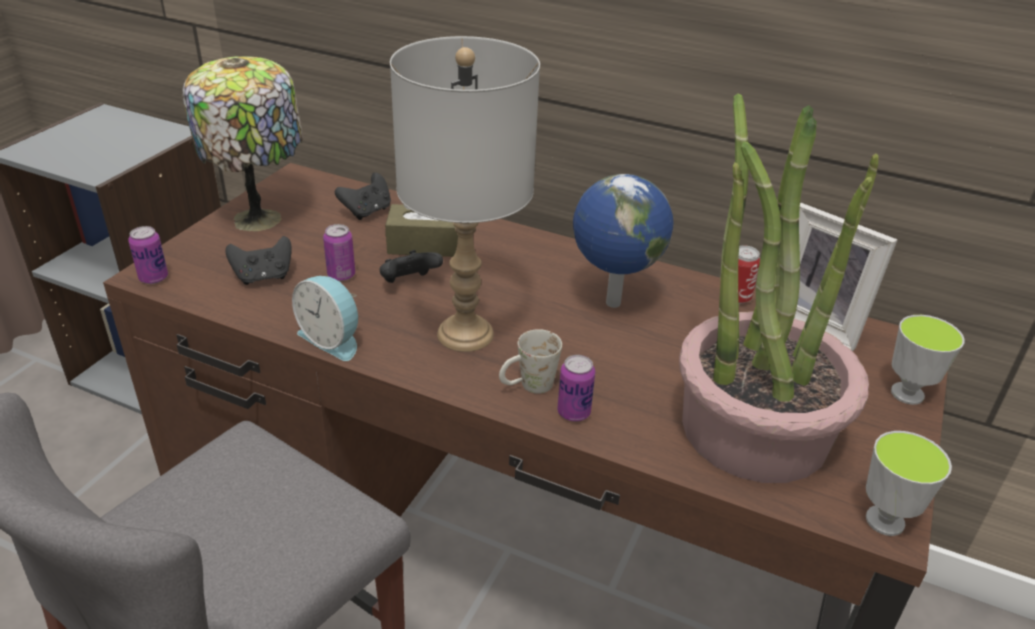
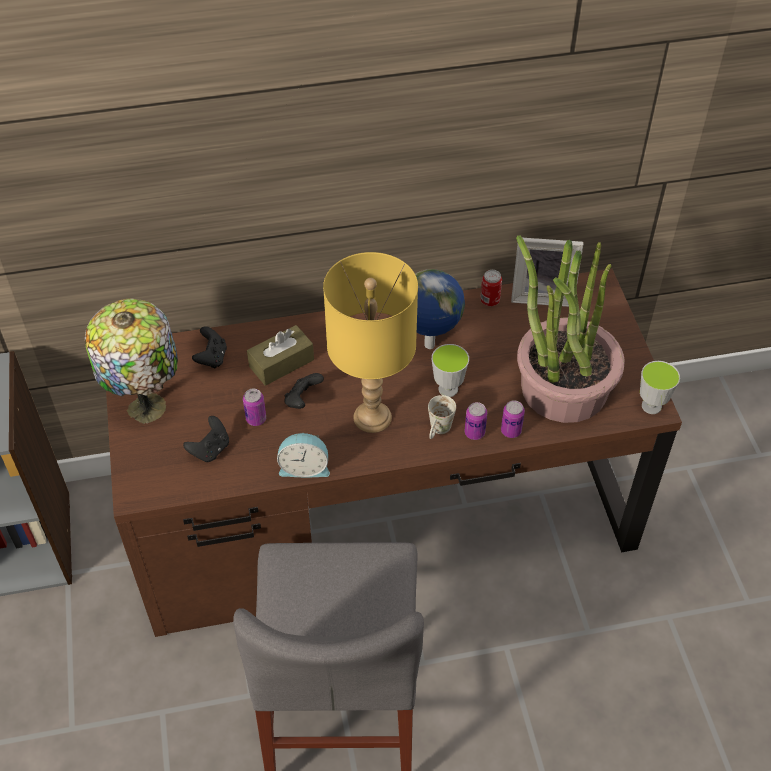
camera: 35 degrees left, 15 degrees up
(153, 278) = (142, 493): can -> can (511, 431)
(464, 333) = (371, 417): grey table lamp -> yellow table lamp
(907, 394) = (615, 321): cup -> cup (448, 389)

